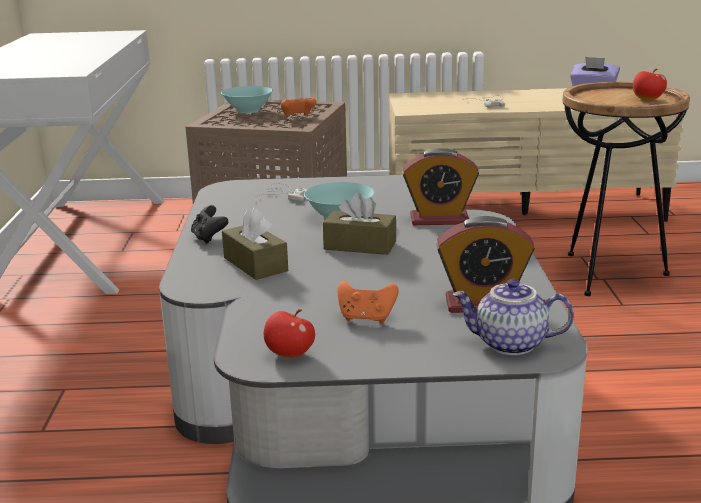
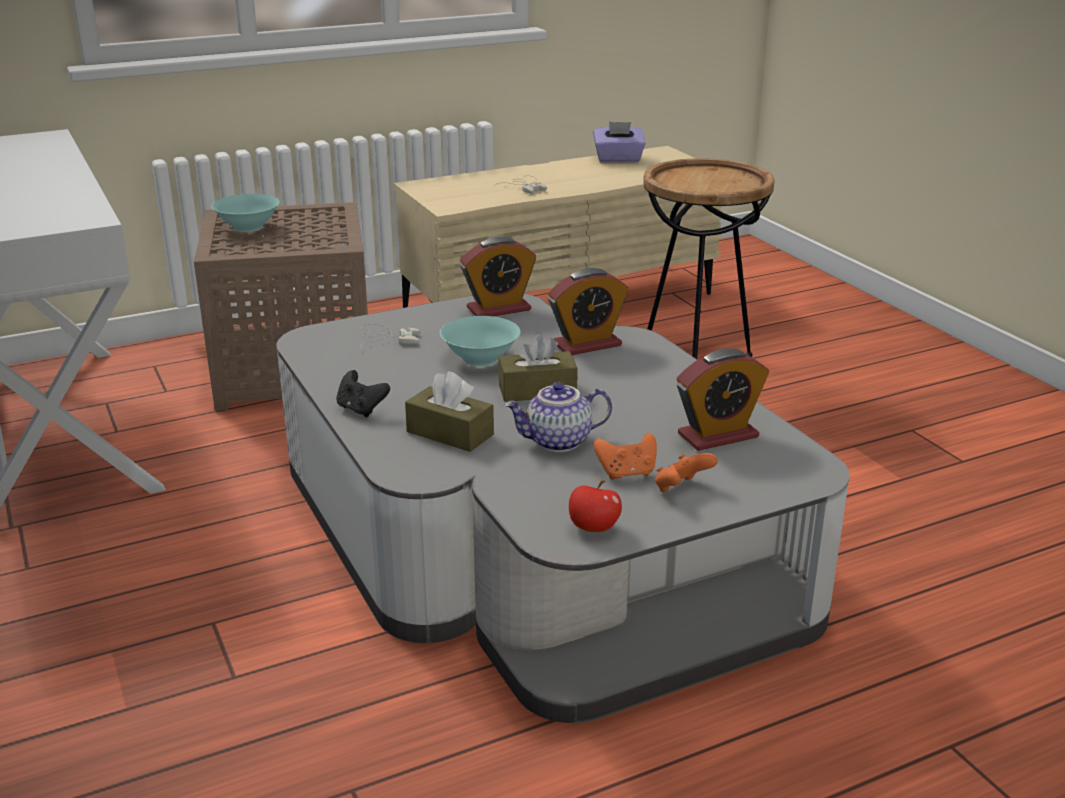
camera: 25 degrees left, 5 degrees up
(298, 117) = (324, 231): orange game controller -> orange game controller (681, 489)
(393, 186) = (498, 309): none -> alarm clock
(510, 345) = (779, 473): teapot -> teapot (558, 442)
(647, 99) = (731, 180): apple -> none

